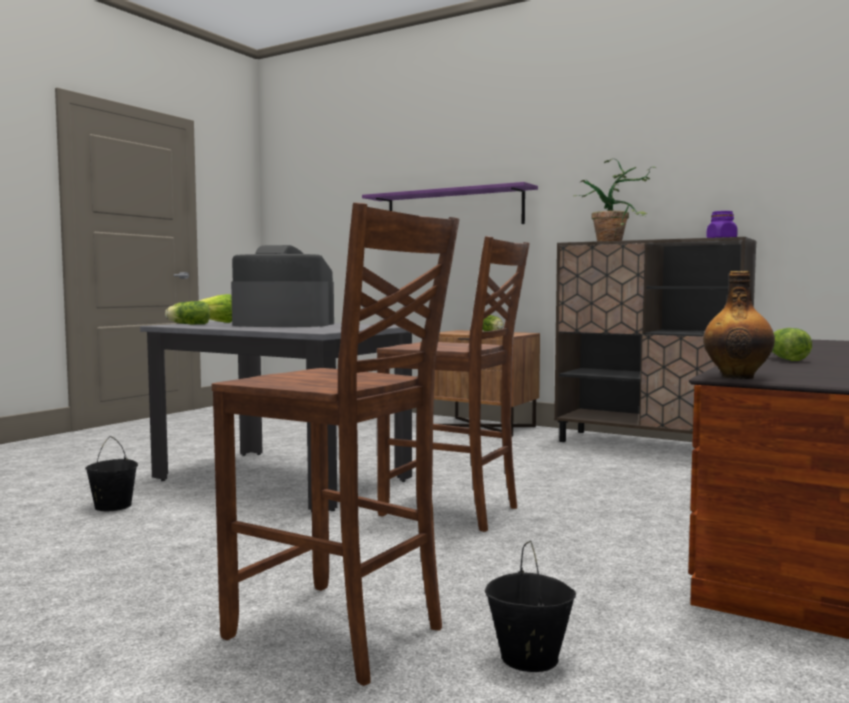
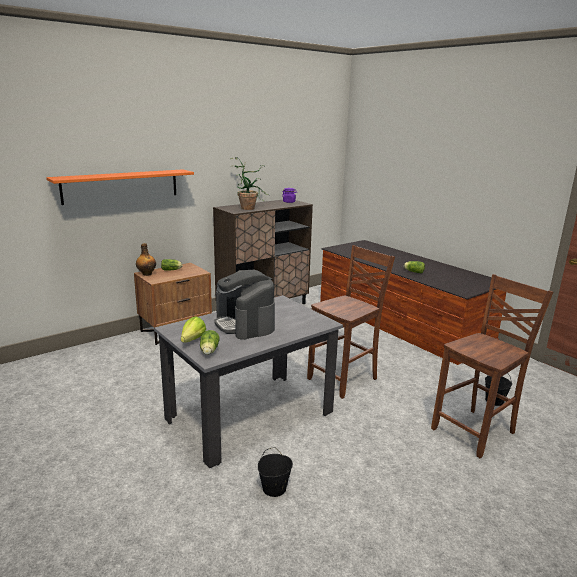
camera: 70 degrees left, 15 degrees up
(282, 324) = (245, 324): coffee machine -> coffee machine turned 60 degrees counterclockwise
(453, 209) = (121, 186): purple shelf -> orange shelf
(737, 377) = (467, 292): bottle -> bottle (146, 274)

